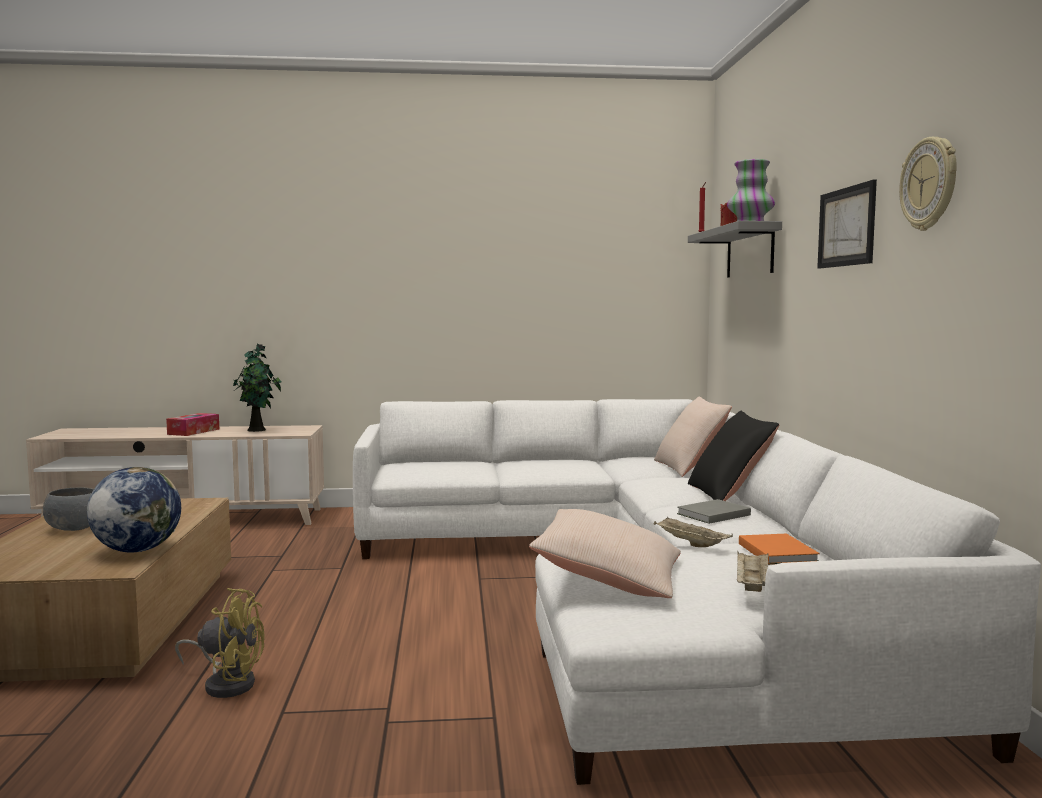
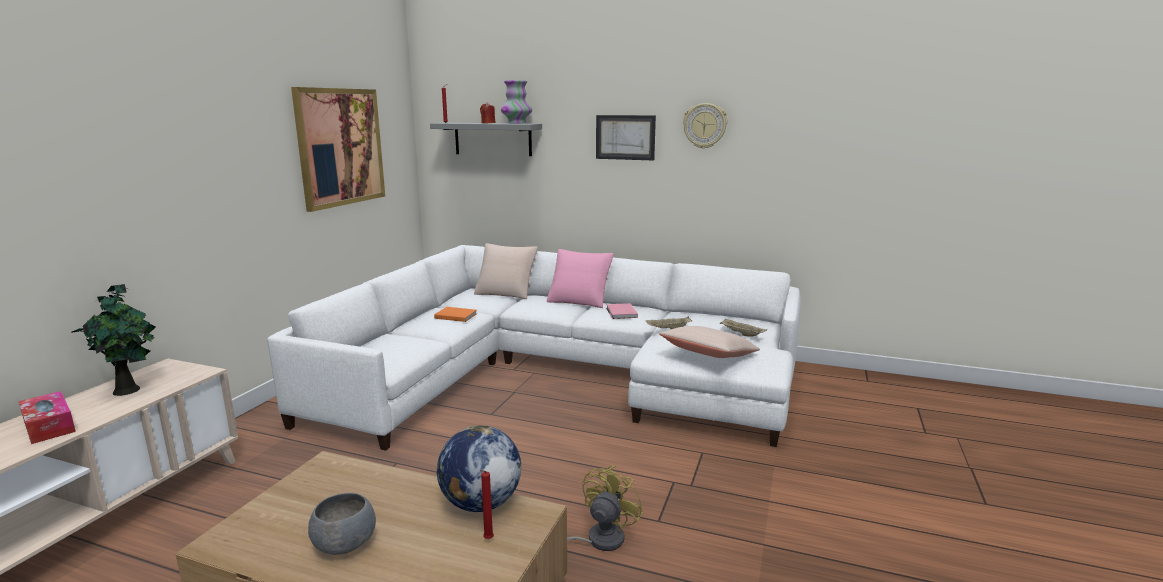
camera: 65 degrees left, 10 degrees up
(72, 562) = (487, 540): none -> red candle
(565, 262) = (340, 147): none -> picture
(711, 514) = (621, 313): grey book -> pink book
(729, 494) = (580, 300): black pillow -> pink pillow
(777, 552) = (698, 318): orange book -> orange book (455, 316)

